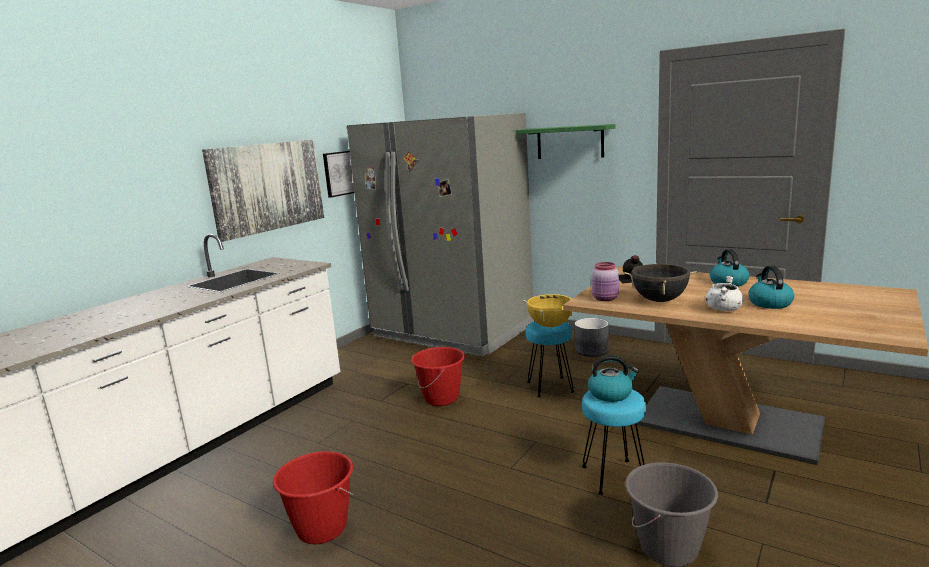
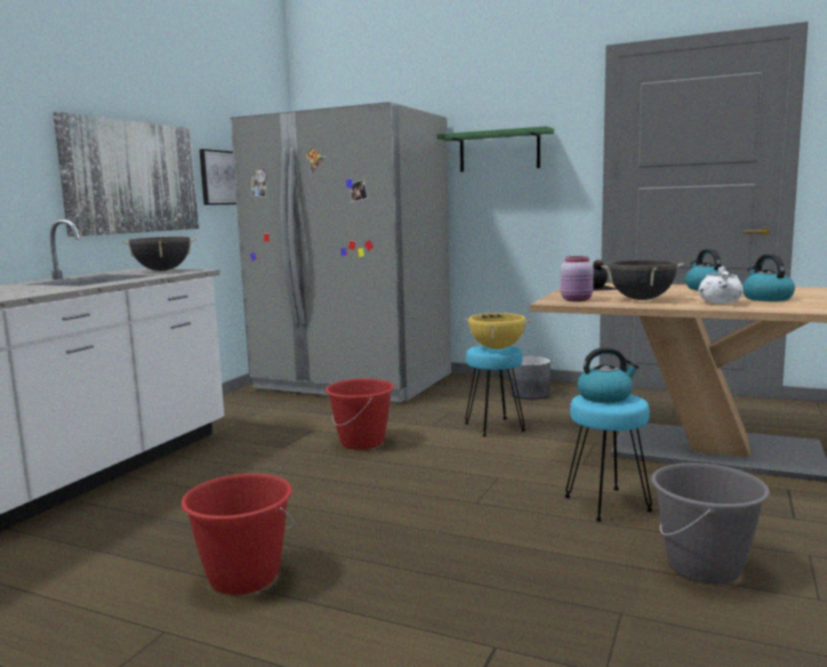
camera: 10 degrees left, 5 degrees down
(289, 263) = (162, 270): none -> black cooking pot

